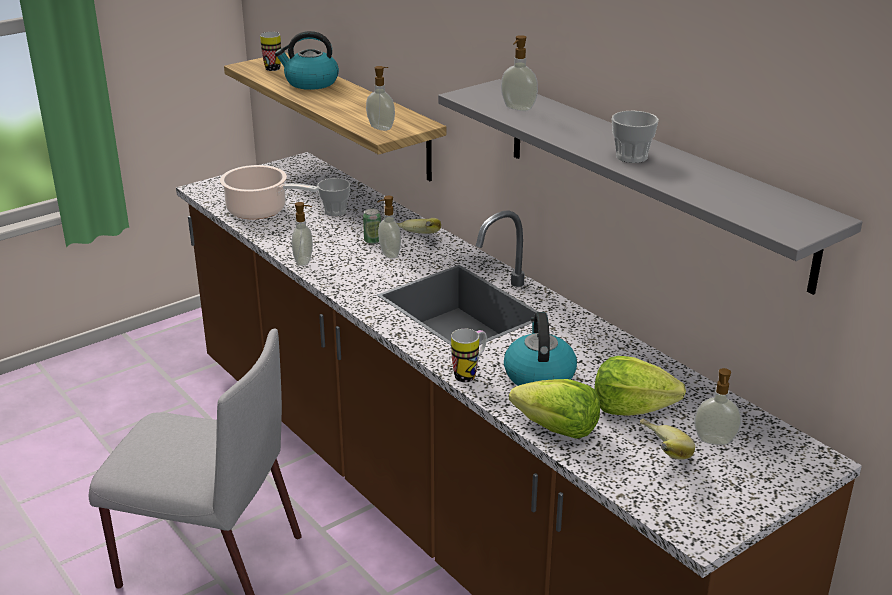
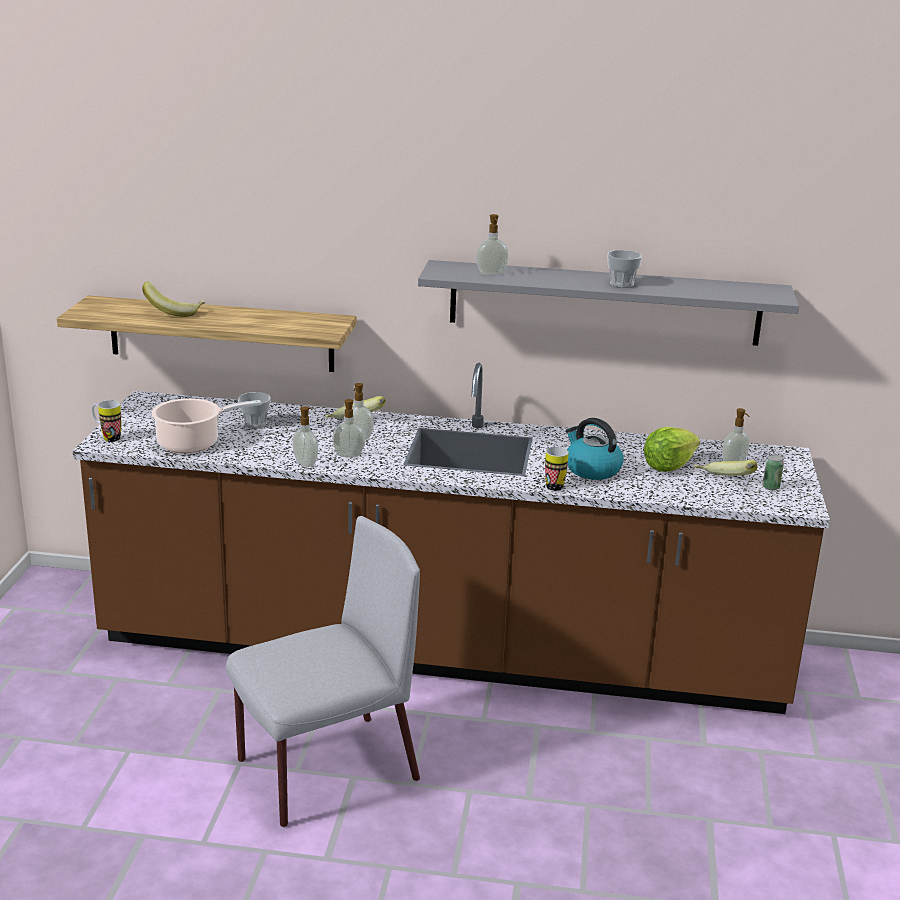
camera: 45 degrees left, 5 degrees down
(271, 67) = (107, 309): mug -> mug (107, 437)
(310, 83) = (175, 312): kettle -> banana
(372, 241) = (327, 434): can -> can (770, 487)
(381, 127) = (314, 328): soap dispenser -> soap dispenser (349, 455)
(556, 429) = (654, 491): lettuce -> none

